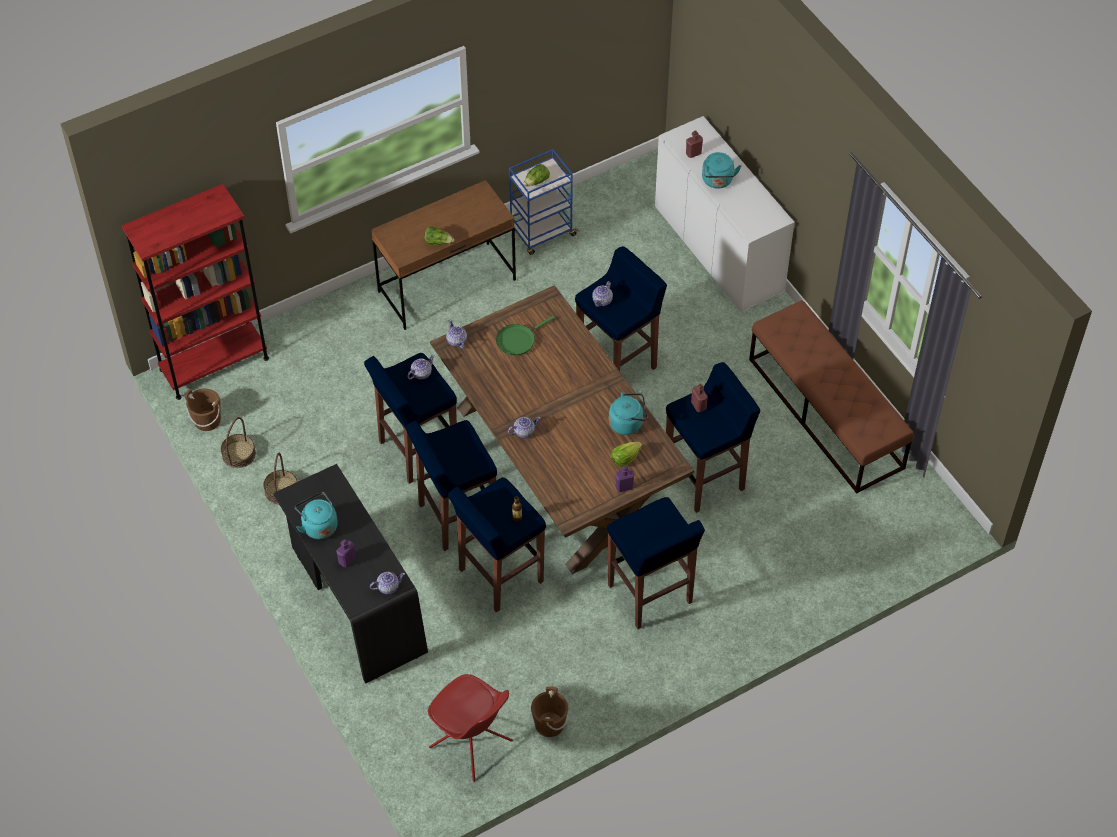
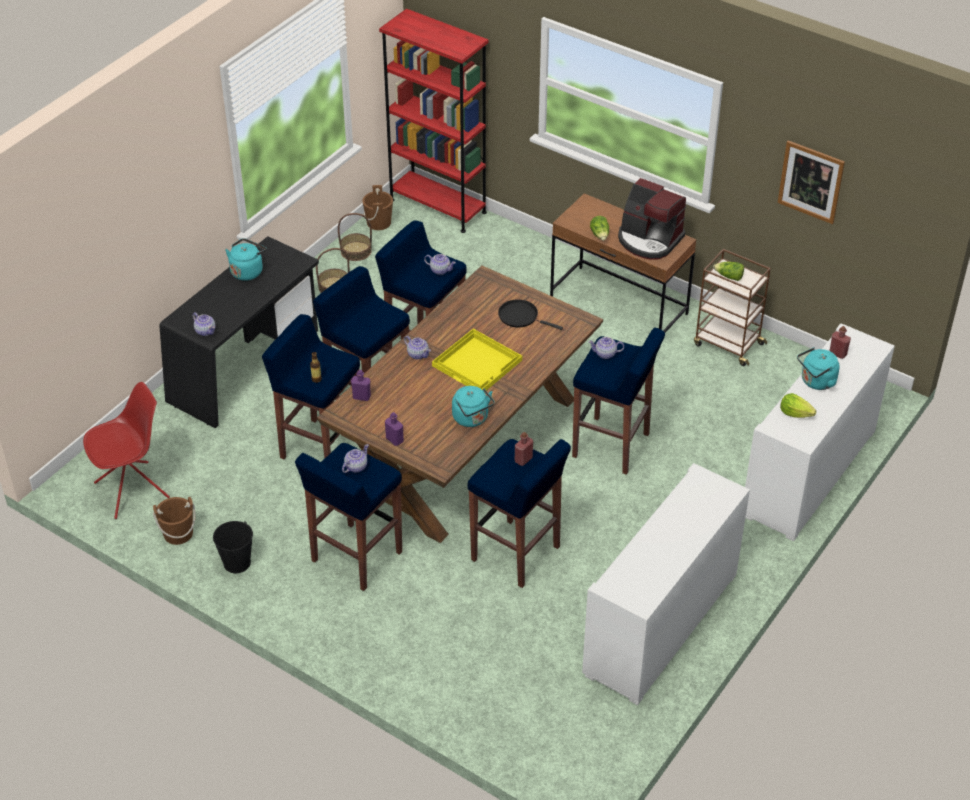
camera: 65 degrees right, 10 degrees down
(347, 560) = (221, 298): purple bottle -> purple bottle (361, 397)
(456, 341) = (493, 280): teapot -> teapot (355, 467)
(466, 211) = (649, 240): none -> coffee machine
(472, 745) = (133, 490): red chair -> red chair turned 135 degrees counterclockwise
(518, 340) = (521, 317): green frying pan -> black frying pan
(542, 233) = (727, 344): blue cart -> brown cart
(557, 61) = (811, 181): none -> picture
(560, 393) = (478, 363): none -> yellow tray
(610, 688) = (236, 563): none -> black bucket
(625, 458) = (428, 430): lettuce -> lettuce (795, 413)
(826, 413) = (661, 624): brown bench -> white cabinet

